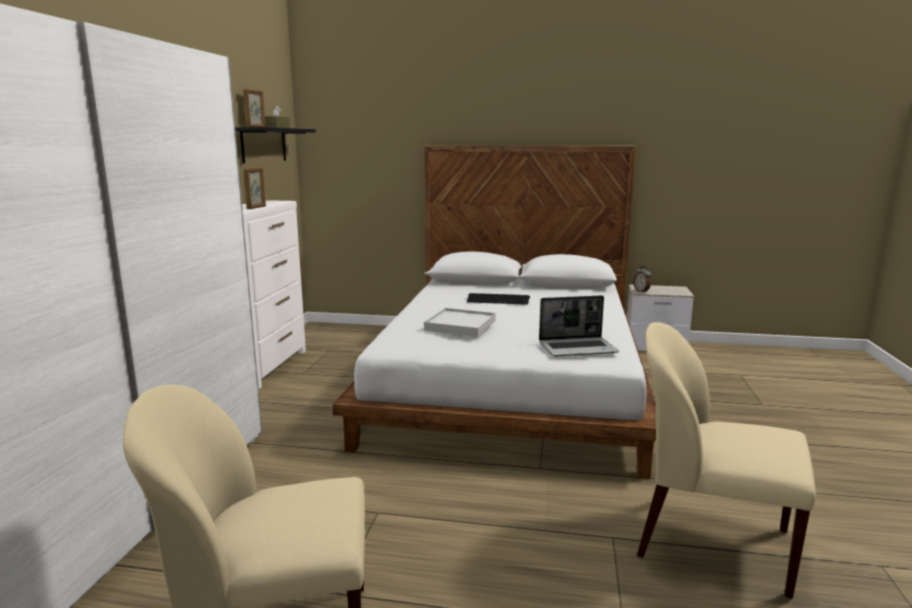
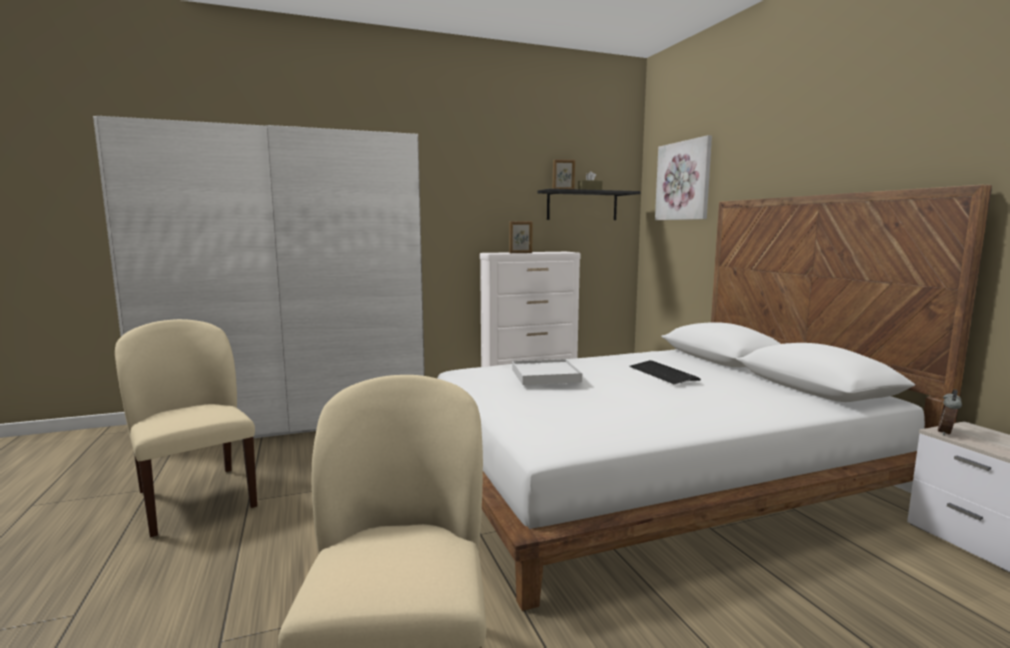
camera: 60 degrees right, 5 degrees down
(364, 122) = (683, 181): none -> picture
(578, 348) = (559, 424): laptop -> none

